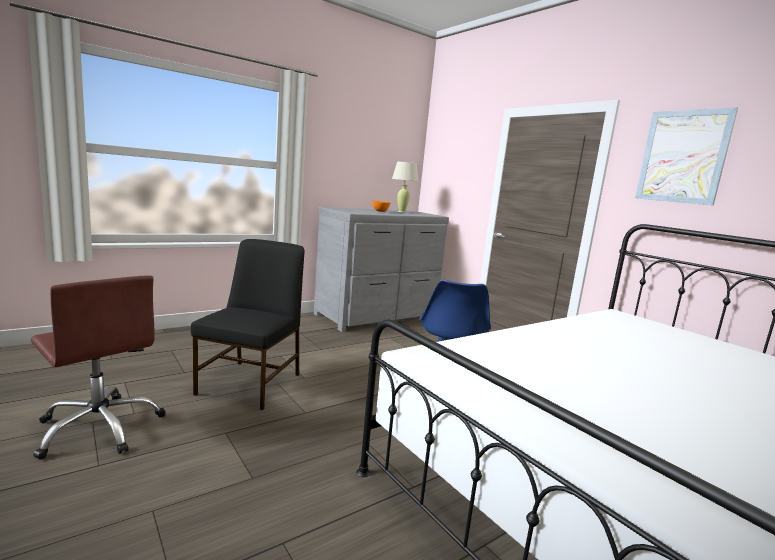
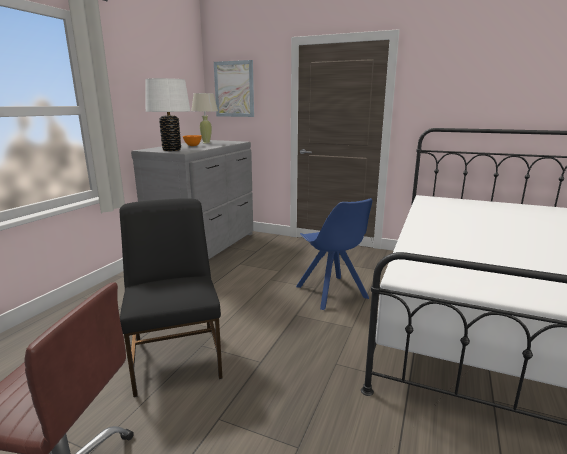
camera: 30 degrees left, 5 degrees up
(350, 210) = (171, 150): none -> white table lamp
(682, 157) = (454, 74): picture -> picture (234, 89)

